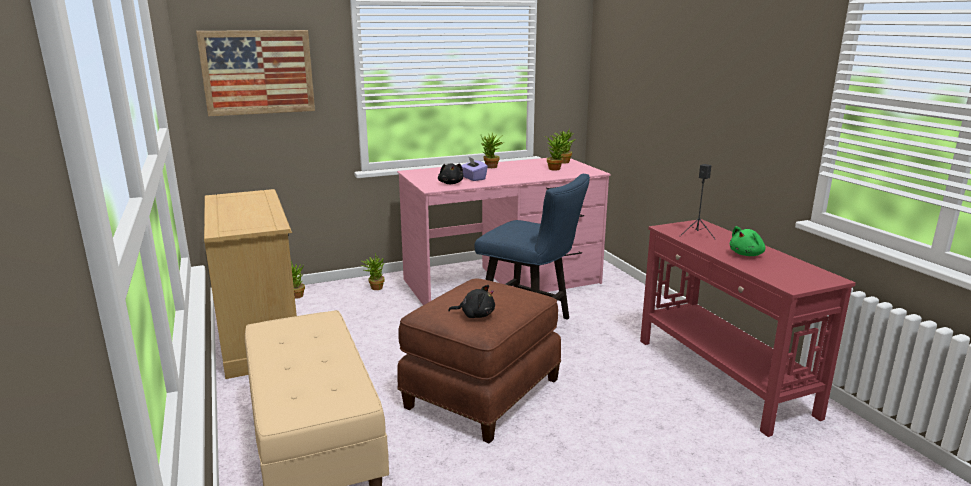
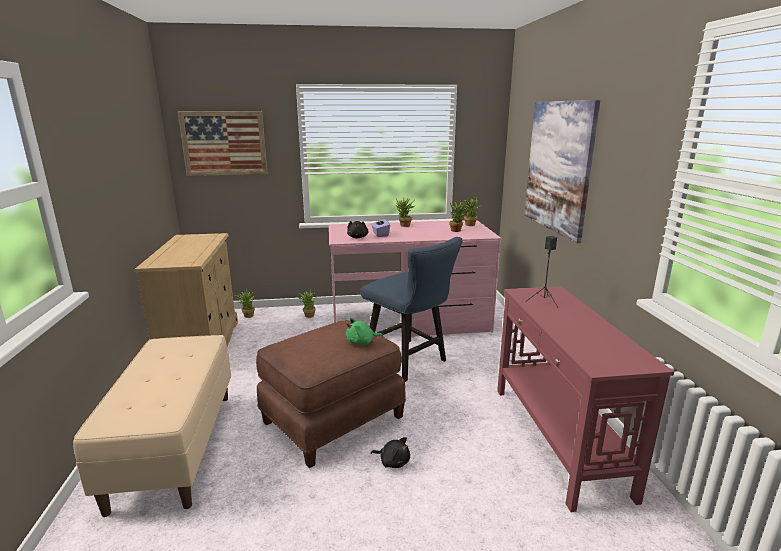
camera: 15 degrees right, 0 degrees up
(475, 315) = (315, 354): black plush toy -> black plush toy (393, 461)
(675, 91) = (558, 167): none -> picture
(747, 254) = (577, 327): green plush toy -> green plush toy (362, 343)

